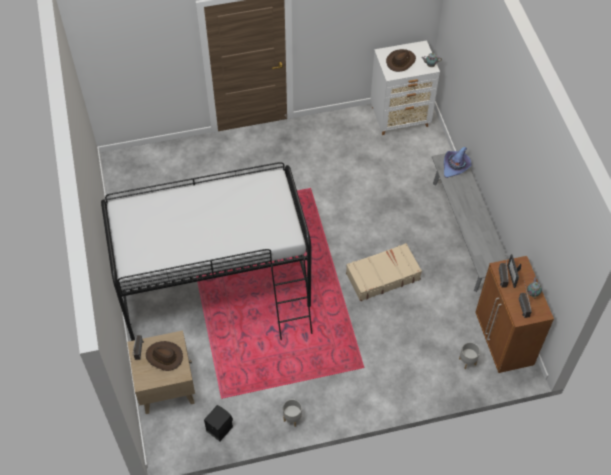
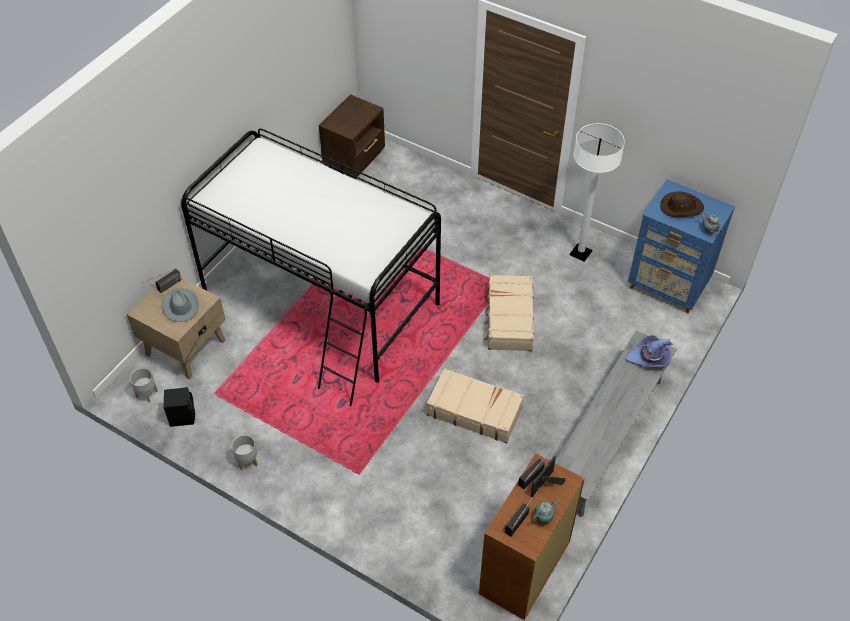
camera: 45 degrees right, 5 degrees down
(123, 176) = (355, 159): none -> brown nightstand
(164, 357) = (180, 306): brown hat -> grey hat
(333, 134) = (580, 253): none -> white floor lamp
(339, 206) = (509, 319): none -> beige suitcase
(400, 117) = (669, 285): white dresser -> blue dresser
(467, 361) = (460, 555): grey planter -> grey planter (146, 394)

